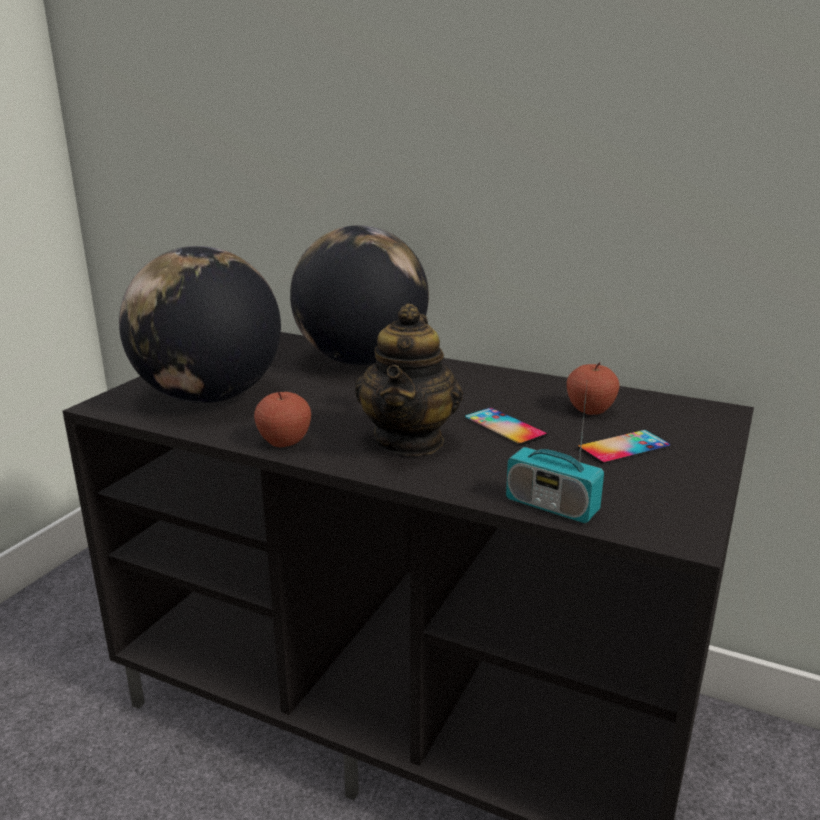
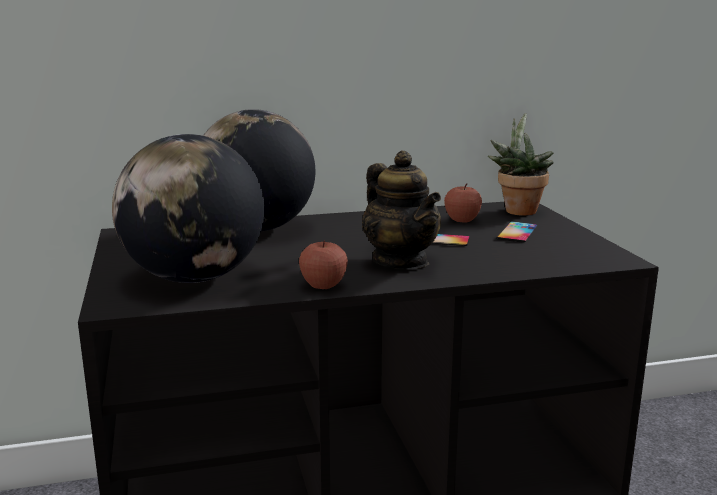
camera: 40 degrees left, 5 degrees down
(551, 506) = (544, 267): radio -> none
(695, 417) = (518, 210): none -> potted plant

